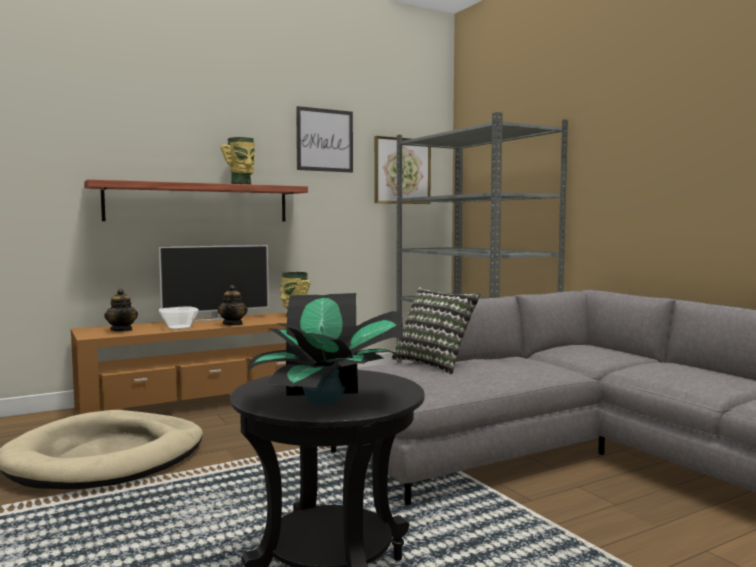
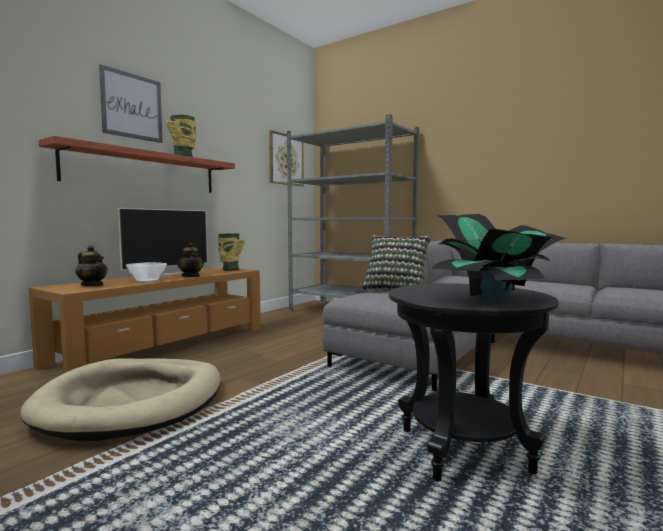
camera: 25 degrees left, 0 degrees up
(324, 140) = (237, 129): picture -> picture (132, 106)

